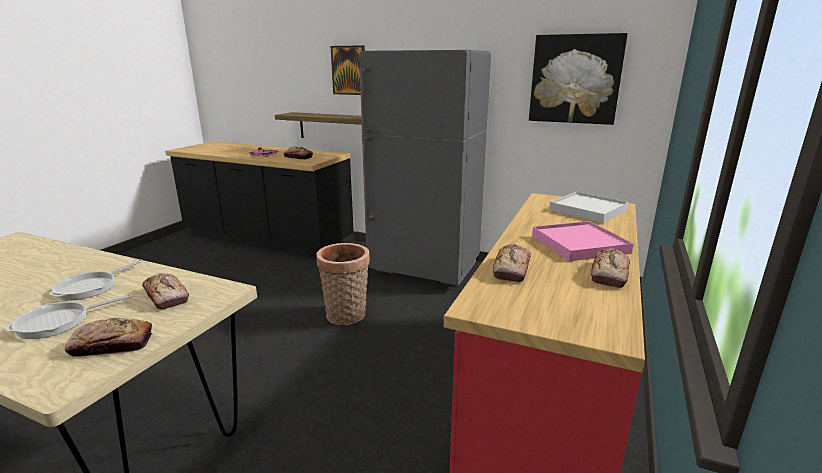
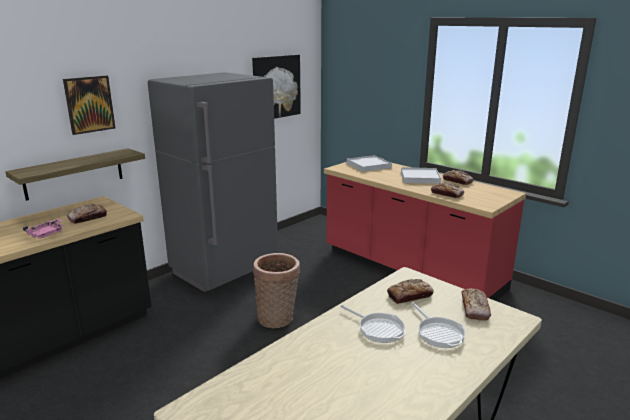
camera: 70 degrees left, 0 degrees up
(579, 244) = (420, 178): pink tray -> white tray

